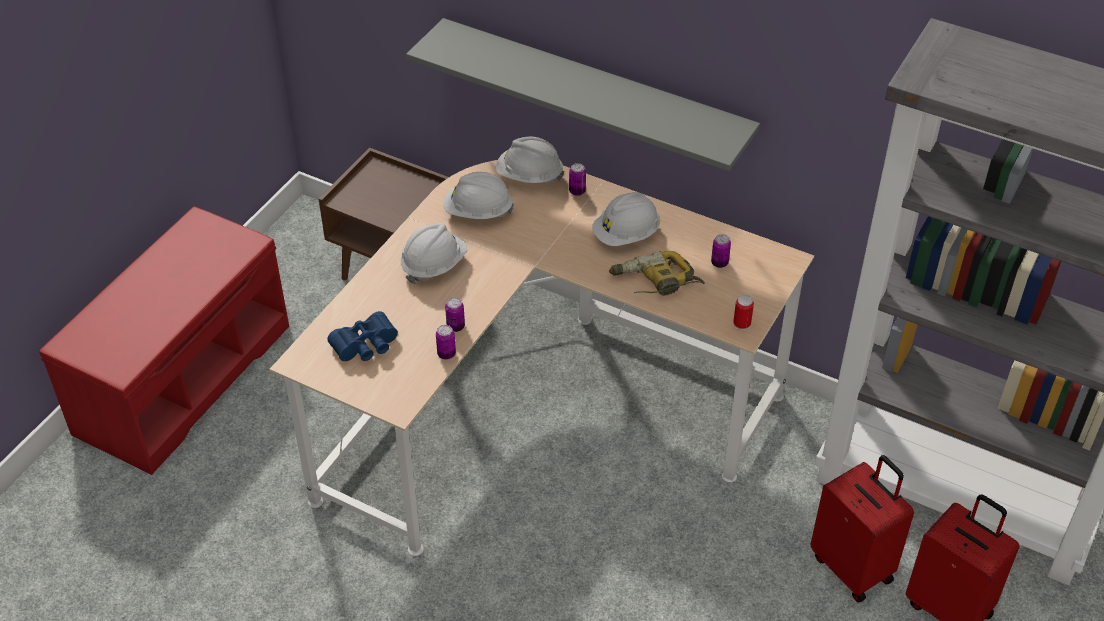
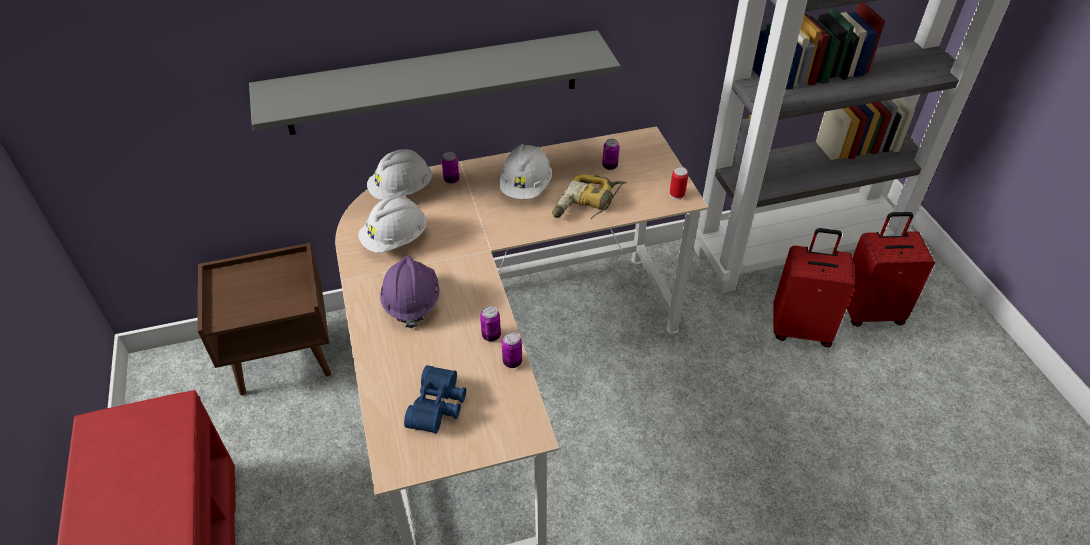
camera: 45 degrees left, 0 degrees up
(433, 265) = (411, 302): white hard hat -> purple hard hat

